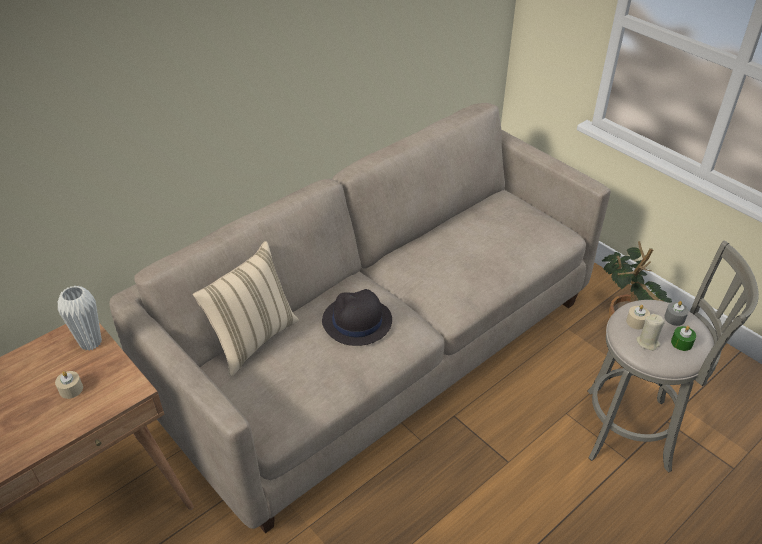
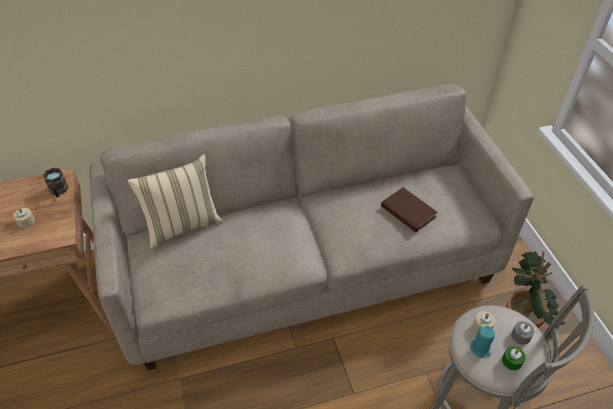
camera: 25 degrees right, 5 degrees up
(90, 343) = (59, 191): white vase -> brown mug
(356, 321) = (261, 239): black hat -> none
(490, 246) = (408, 212): none -> brown book
(648, 342) = (480, 348): beige candle -> turquoise candle

